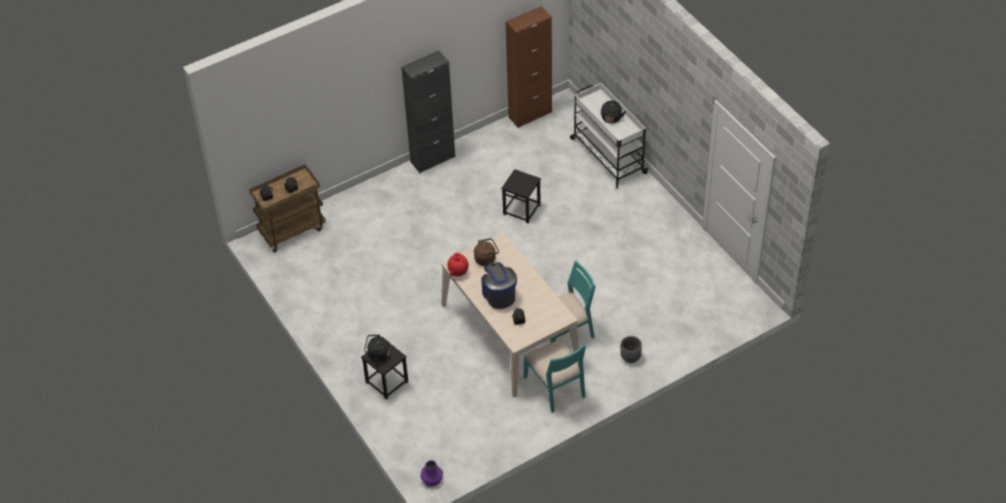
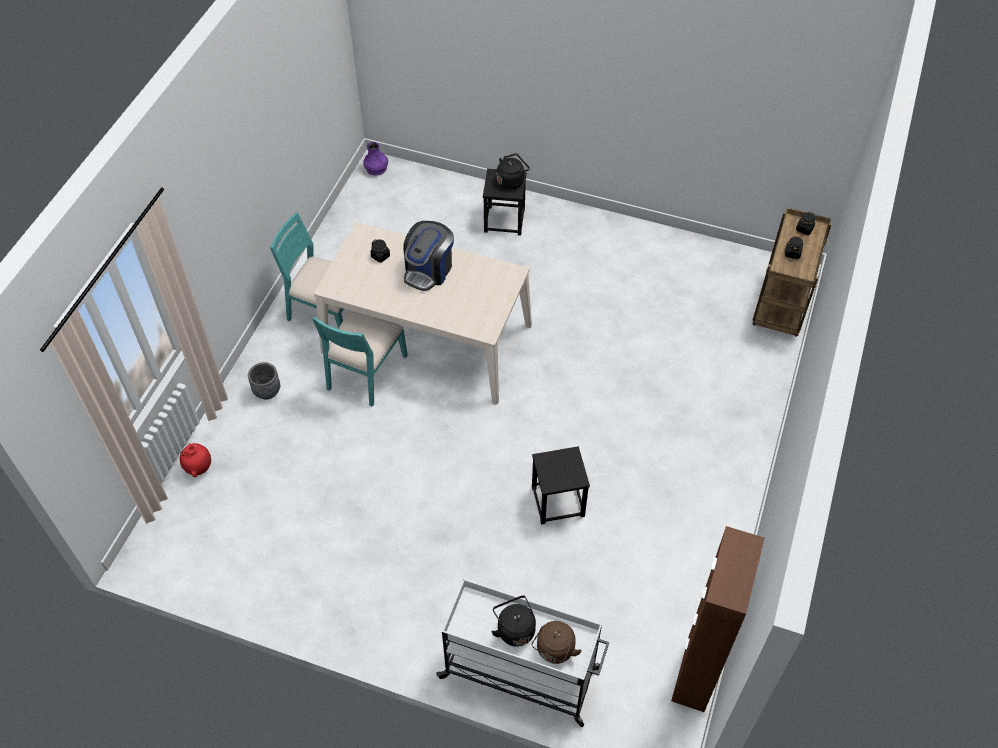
camera: 140 degrees right, 5 degrees up
(432, 159) = (741, 501): black cabinet -> none
(458, 272) = (498, 268): red vase -> red vase (199, 468)
(486, 259) = (483, 301): brown kettle -> brown kettle (554, 651)
(499, 294) = (429, 270): coffee machine -> coffee machine turned 90 degrees clockwise

